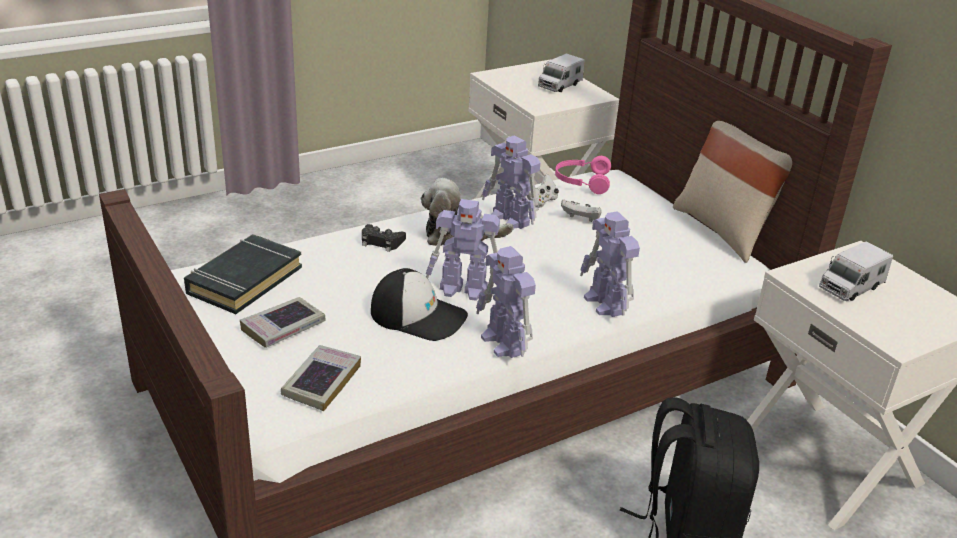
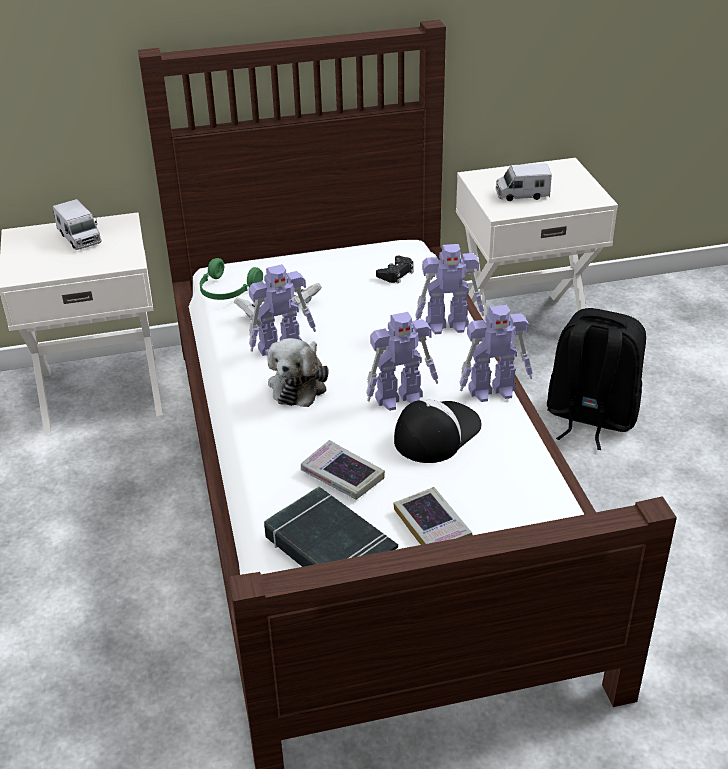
camera: 70 degrees left, 5 degrees up
(321, 382) = (530, 508): book -> book (342, 475)
(381, 242) = (289, 438): black game controller -> black game controller (396, 273)
(464, 290) = (401, 398): toy robot -> toy robot turned 45 degrees clockwise
(581, 181) = (227, 291): pink headphones -> green headphones
(725, 230) = (346, 241): beige pillow -> none
(850, 287) = (522, 194): toy truck -> toy truck turned 105 degrees clockwise

